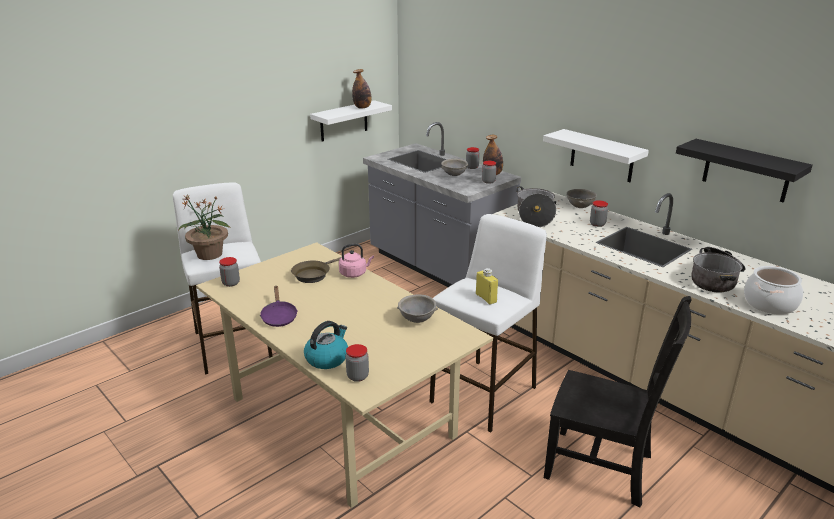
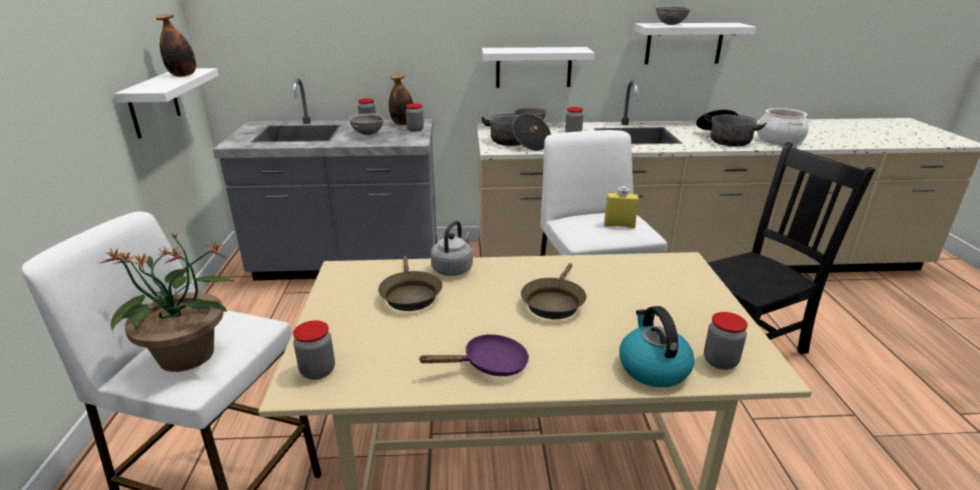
camera: 50 degrees left, 0 degrees up
(279, 316) = (489, 365): purple frying pan -> purple frying pan turned 45 degrees counterclockwise
(354, 273) = (453, 268): pink kettle -> grey kettle
(357, 312) = (553, 302): none -> brown frying pan
(417, 320) = (619, 274): grey bowl -> grey bowl (671, 24)
(746, 171) = (684, 43): black shelf -> white shelf

